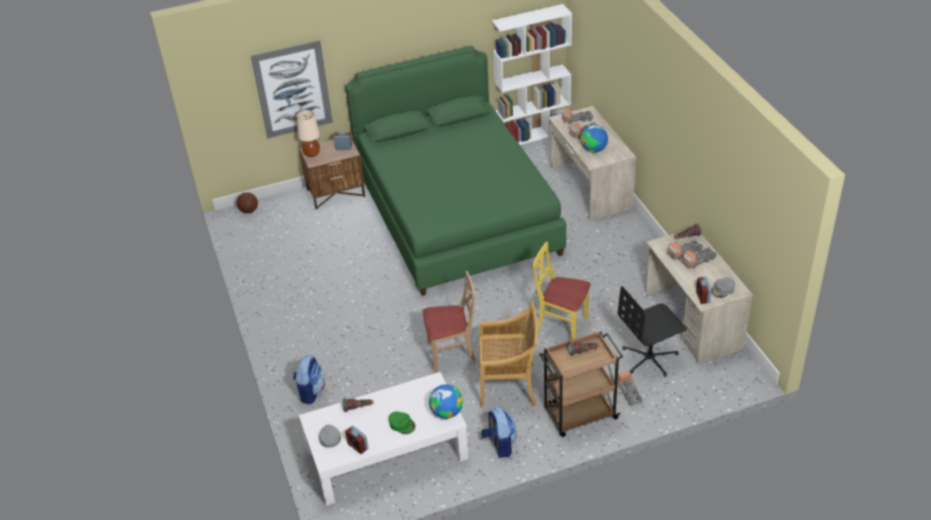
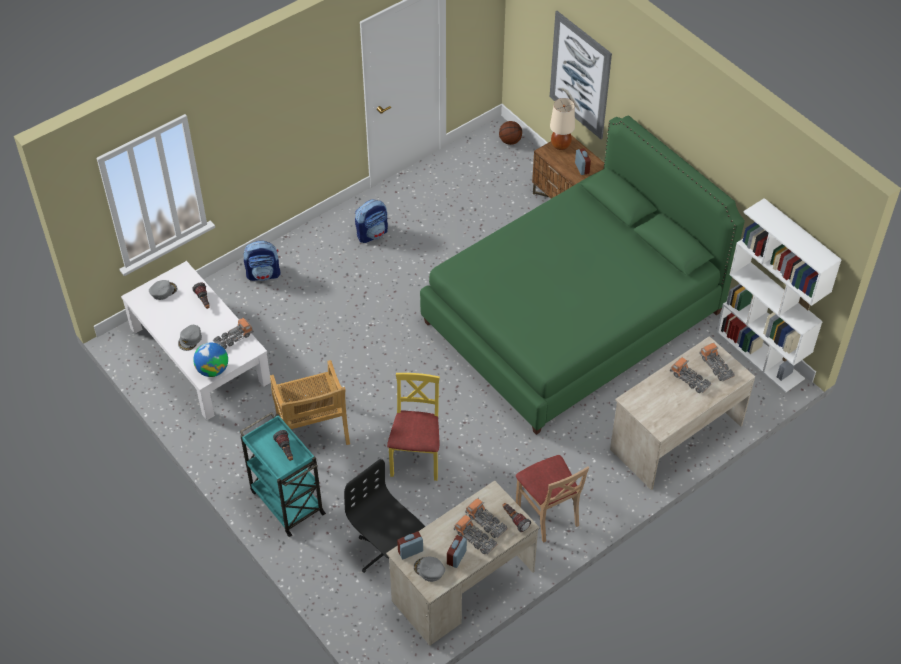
camera: 70 degrees right, 10 degrees up
(358, 446) = (156, 314): alarm clock -> alarm clock (456, 557)
(402, 424) = (190, 339): green cap -> grey cap
(451, 354) = (345, 371): beige chair -> beige chair (548, 515)
(500, 445) = (230, 441): backpack -> backpack (372, 233)
(579, 415) = (286, 501): brown cart -> turquoise cart
(594, 150) = (657, 395): globe -> none
(629, 392) = (330, 541): toy truck -> toy truck (233, 338)

